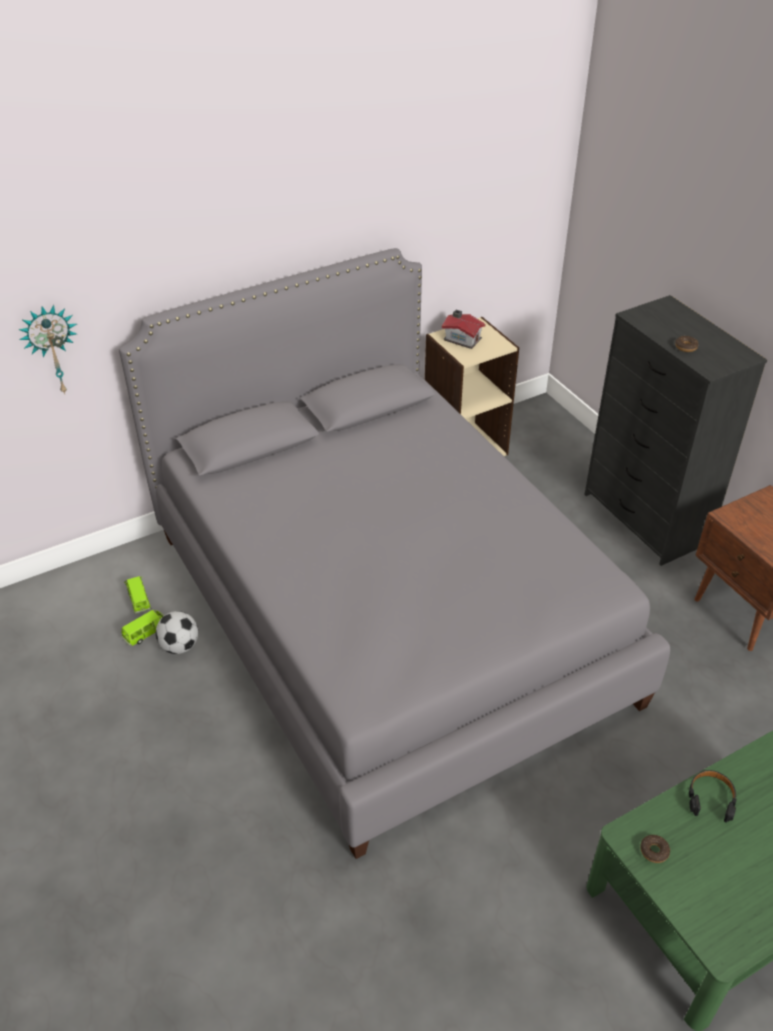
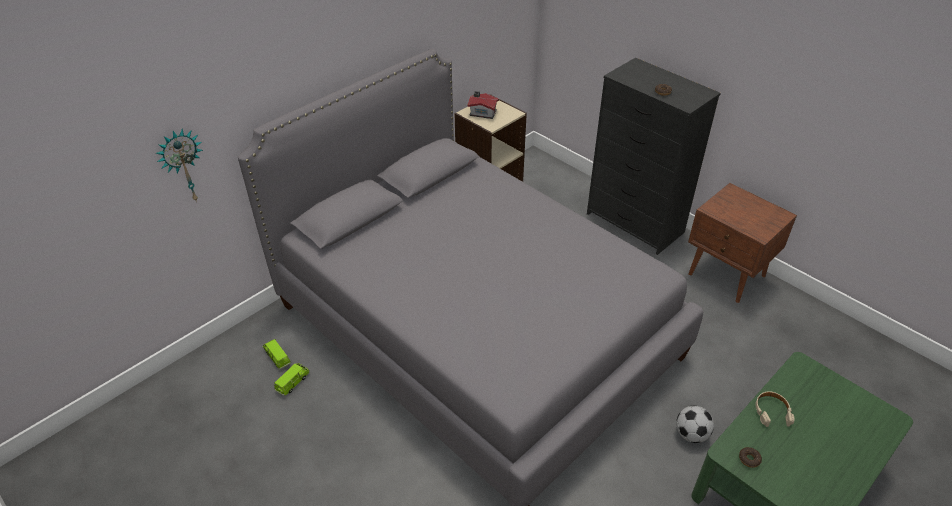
camera: 15 degrees left, 0 degrees up
(180, 646) = (324, 387): football -> football (691, 434)
(710, 798) = (771, 412): black headphones -> beige headphones

